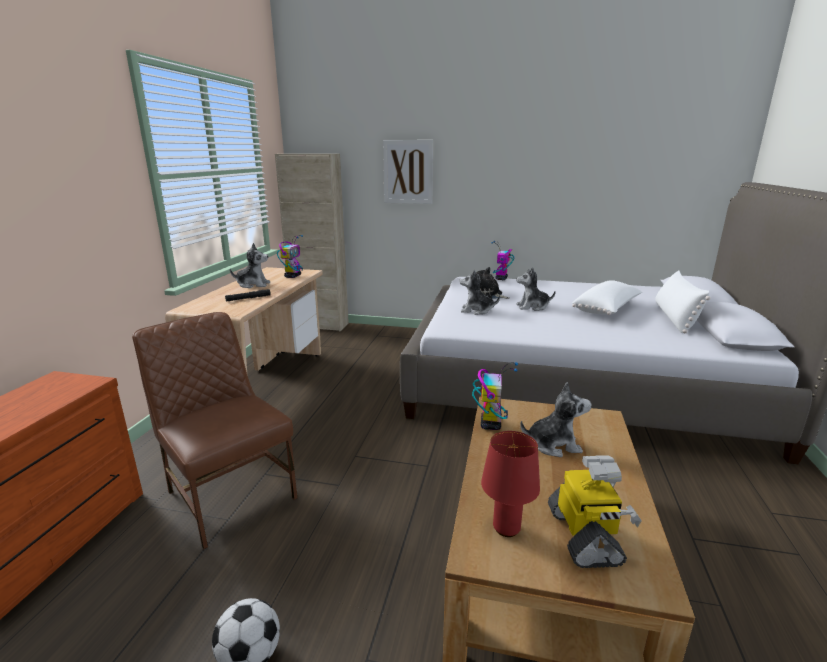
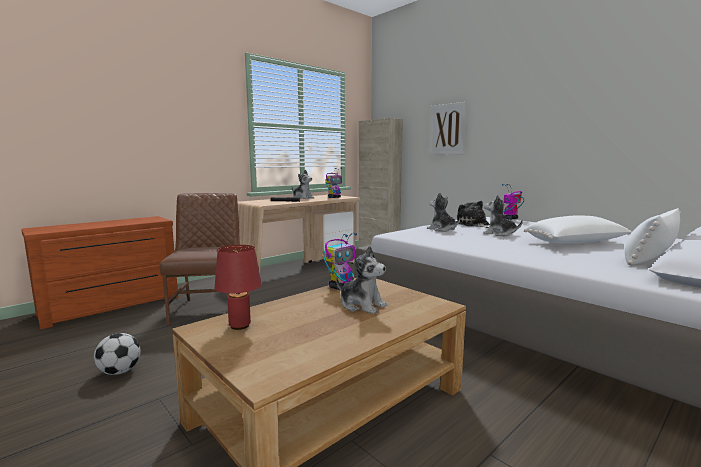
camera: 35 degrees right, 10 degrees down
(585, 536) = (276, 345): toy robot -> none

